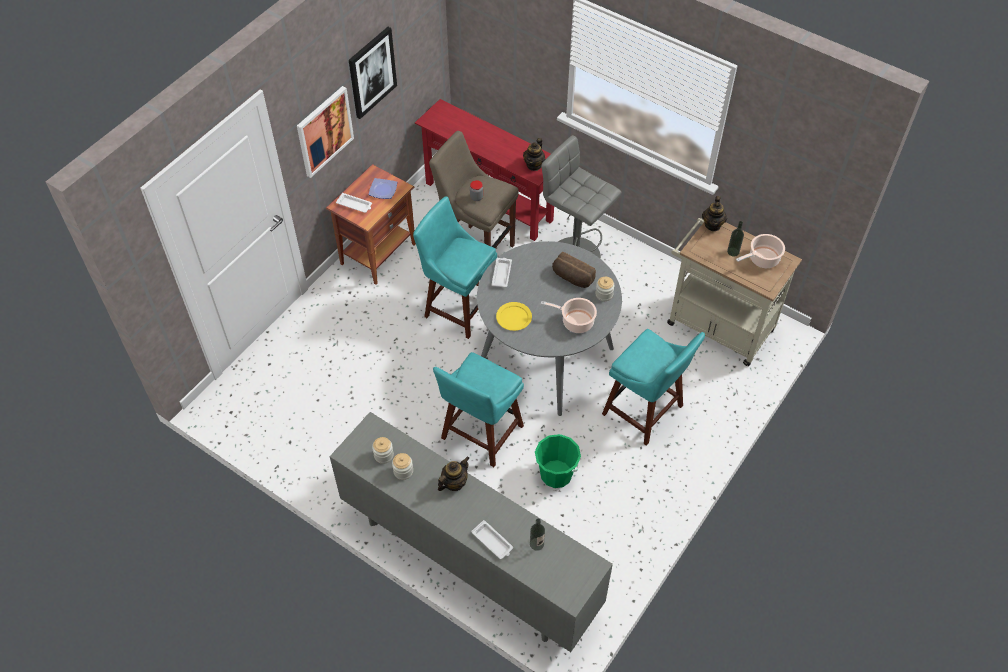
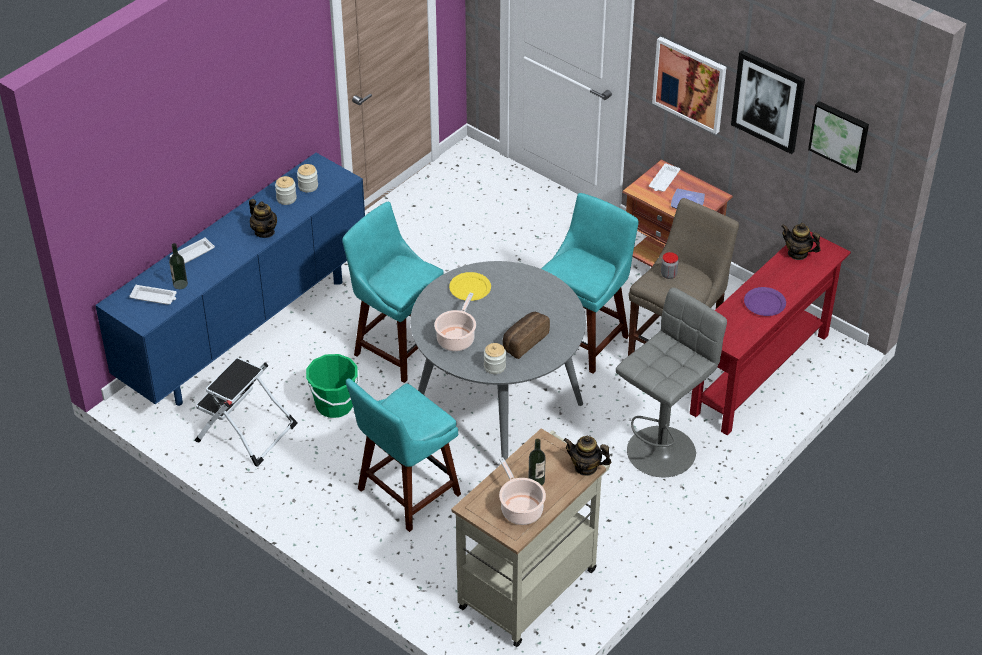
camera: 95 degrees right, 10 degrees down
(414, 36) = (840, 135): none -> picture
(468, 562) = (245, 329): grey cabinet -> blue cabinet
(501, 274) = (536, 282): white tray -> white tray (154, 297)
(502, 144) = (765, 303): none -> purple plate
(534, 165) = (727, 330): teapot -> teapot (797, 253)
(594, 540) = (245, 429): none -> step ladder

